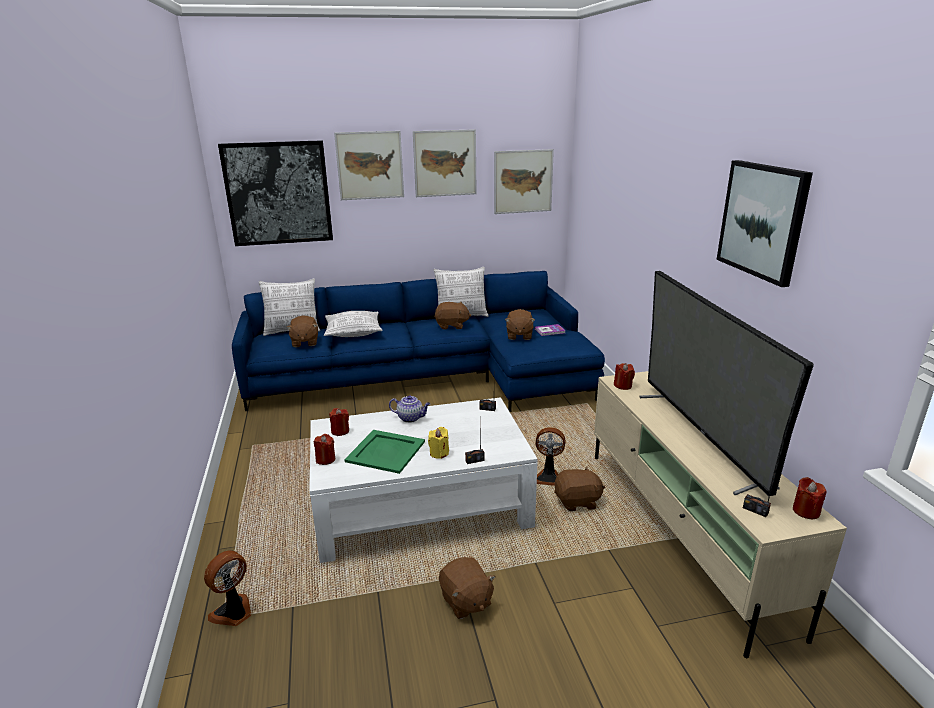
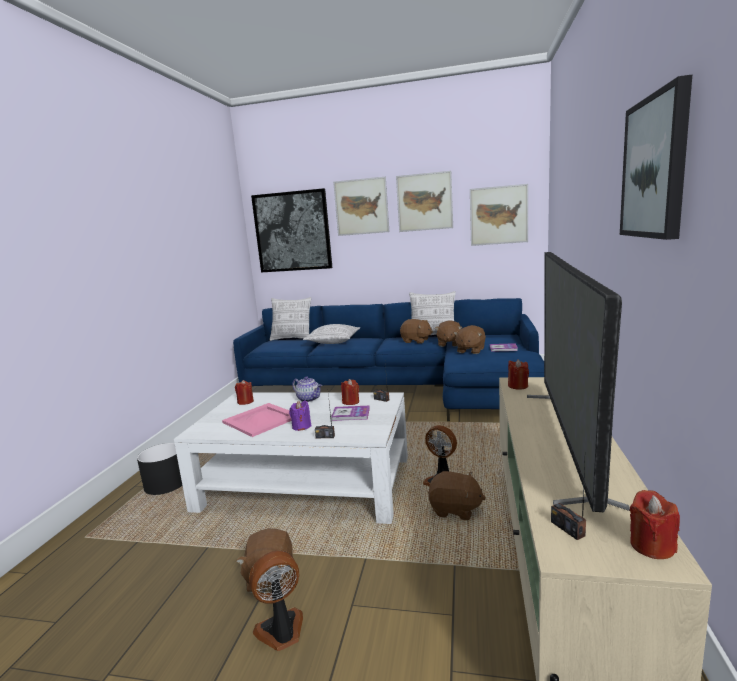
camera: 25 degrees right, 10 degrees down
(234, 613) = (96, 535): fan -> fan (281, 632)
(258, 538) = (166, 484): none -> black planter
(304, 342) = (291, 345): brown plush toy -> brown plush toy (449, 344)
(325, 459) = (211, 419): red candle -> red candle (351, 402)
(386, 452) = (261, 420): green tray -> pink tray
(439, 453) = (301, 427): yellow candle -> purple candle
(474, 431) = (350, 414): none -> book

